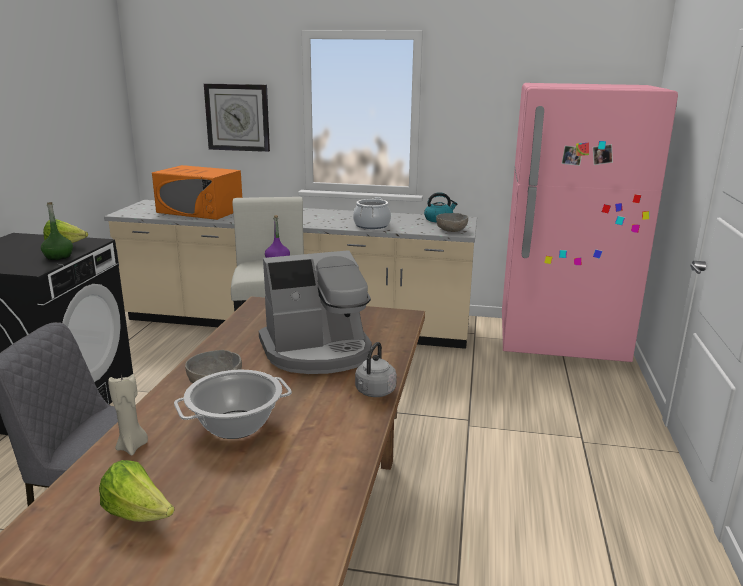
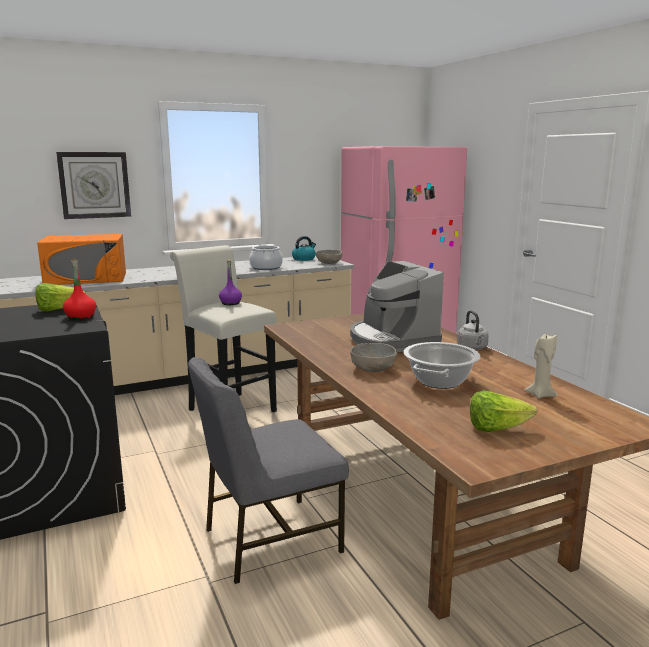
camera: 35 degrees left, 5 degrees down
(58, 257) = (80, 317): green bottle -> red bottle
(132, 447) = (409, 408): beige candle -> beige candle (540, 395)
(317, 351) = (392, 340): coffee machine -> coffee machine turned 120 degrees clockwise

